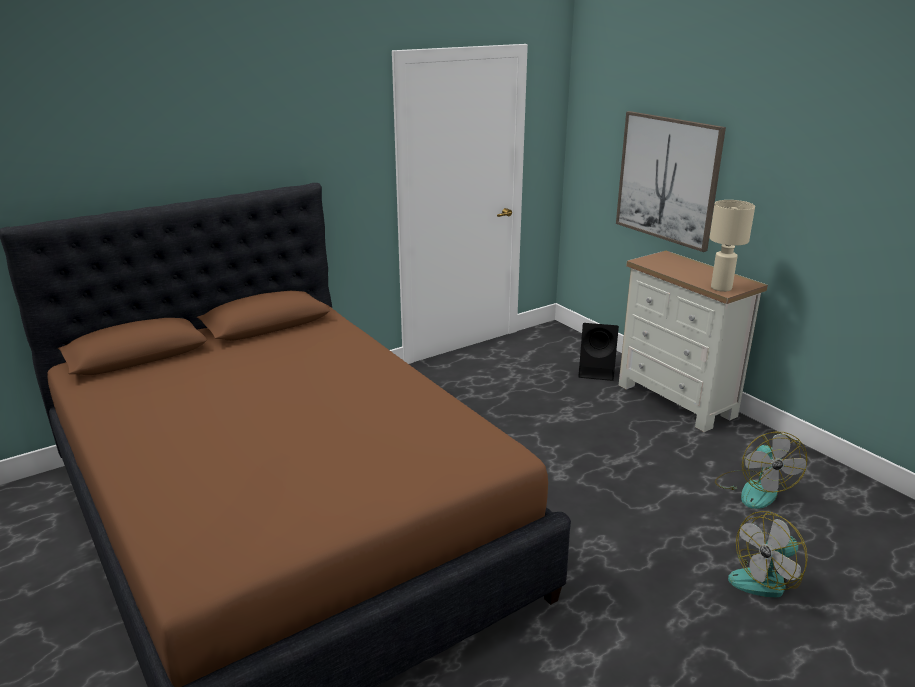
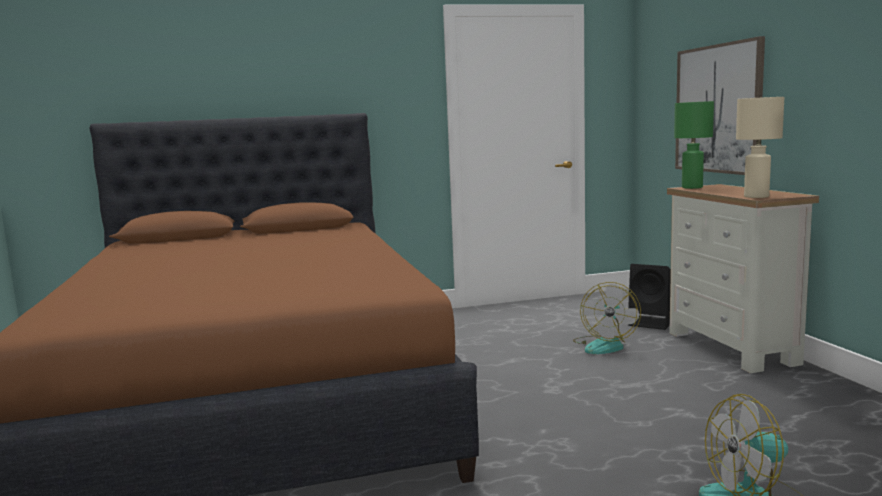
camera: 20 degrees right, 15 degrees down
(649, 261) = (691, 187): none -> green table lamp
(754, 489) = (787, 422): fan -> fan (605, 345)

